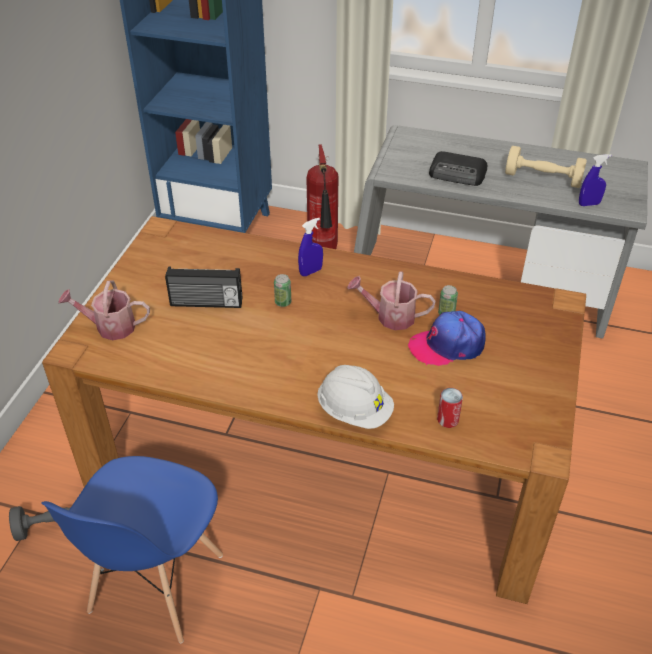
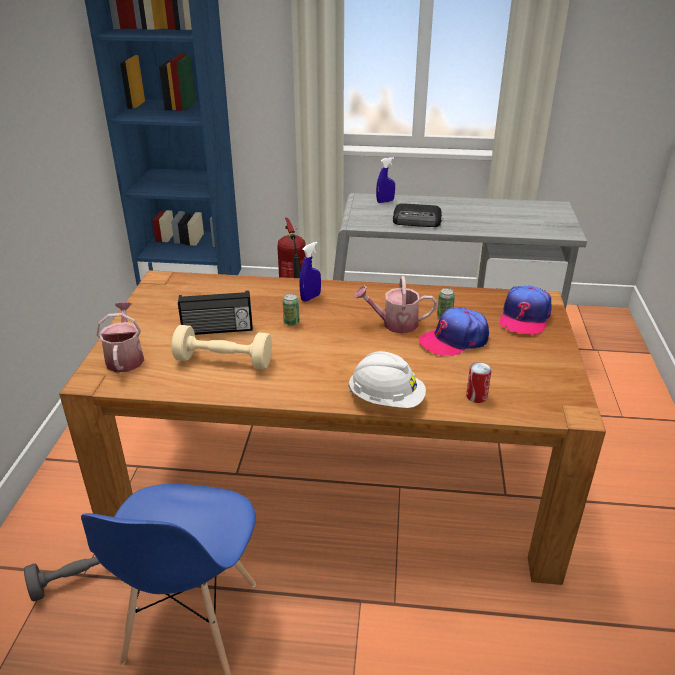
camera: 10 degrees left, 10 degrees down
(110, 327) = (125, 357): watering can -> watering can turned 90 degrees clockwise
(533, 325) = (524, 317): none -> cap
(542, 179) = (489, 218): beige dumbbell -> beige dumbbell (224, 361)
(589, 204) = (535, 232): blue spray bottle -> blue spray bottle (385, 201)

